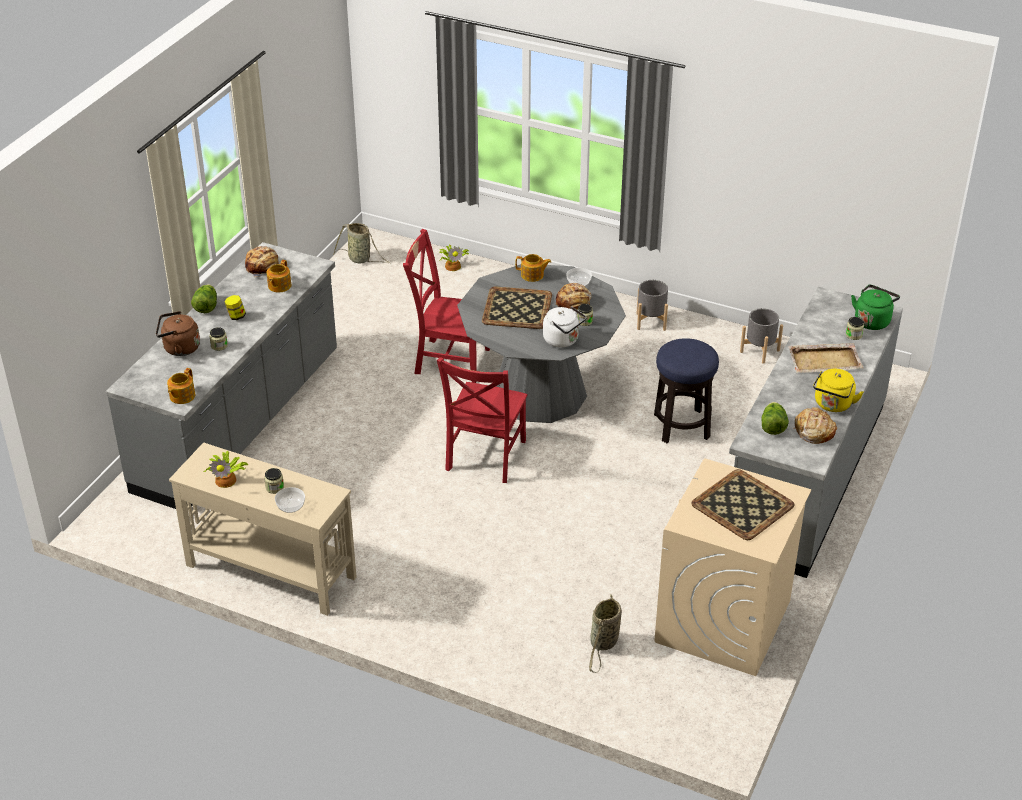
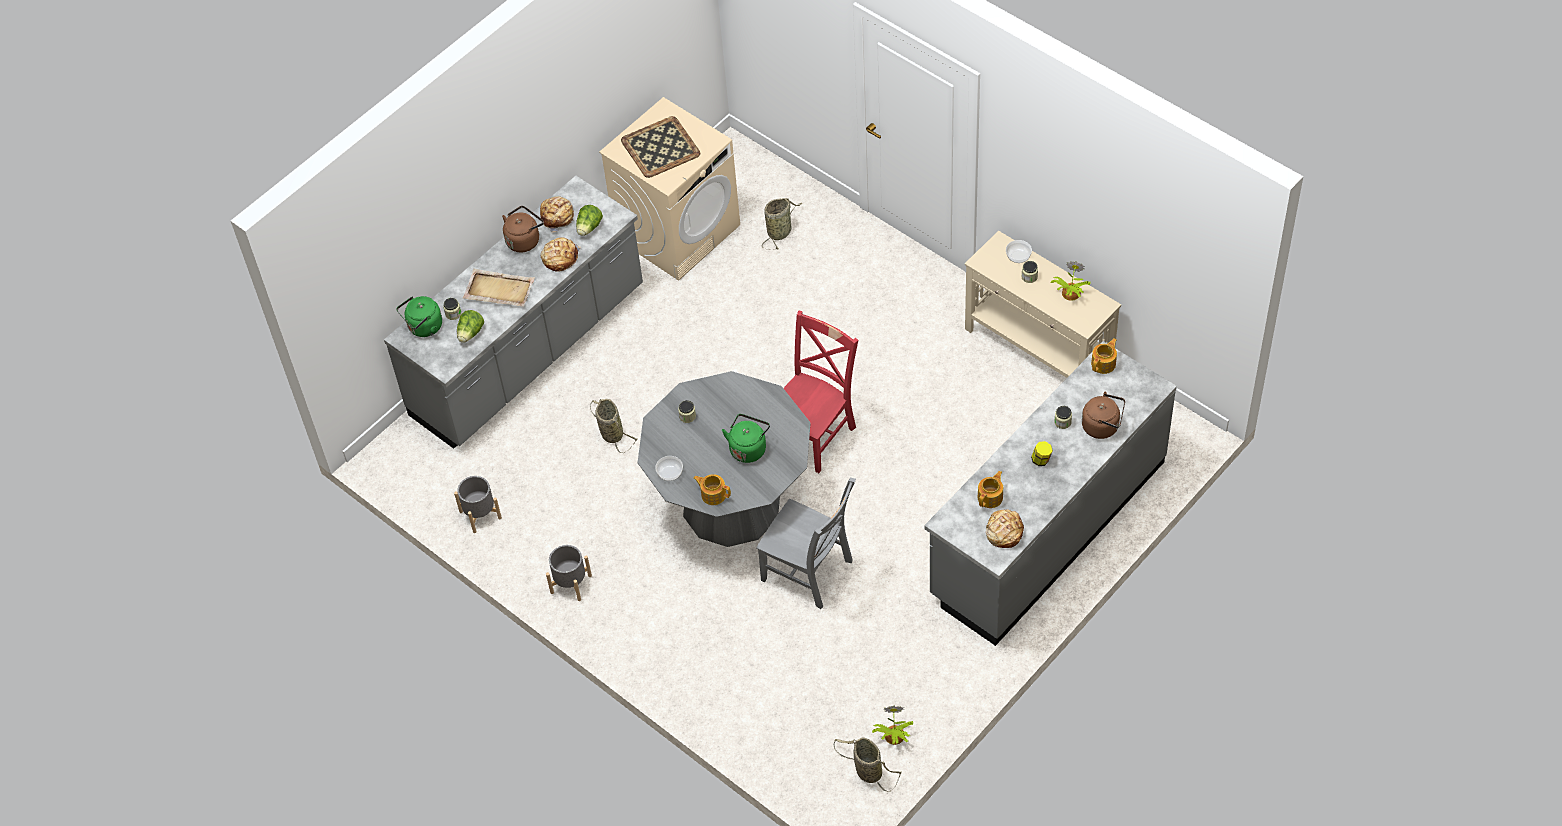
camera: 160 degrees left, 15 degrees up
(206, 307) = (1071, 481): lettuce -> lettuce (470, 333)
(449, 360) = (810, 572): red chair -> grey chair
(453, 265) = (758, 732): potted plant -> potted plant (893, 736)
(516, 309) = (748, 448): tray -> green kettle
(563, 340) = (719, 395): white kettle -> none
(573, 303) = (688, 444): bread -> bread (560, 258)
(682, 426) = (611, 432): stool -> basket
(833, 405) = (524, 240): yellow kettle -> brown kettle

